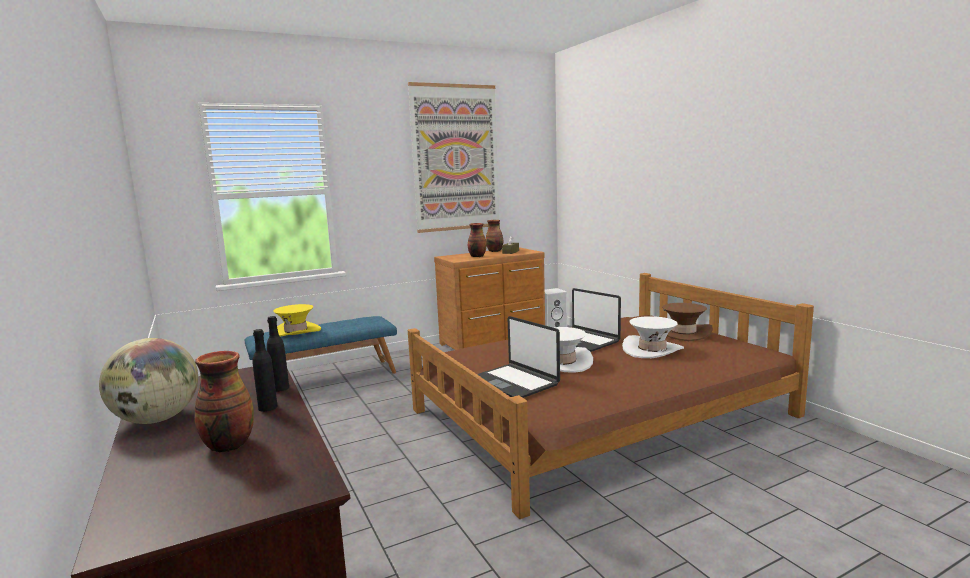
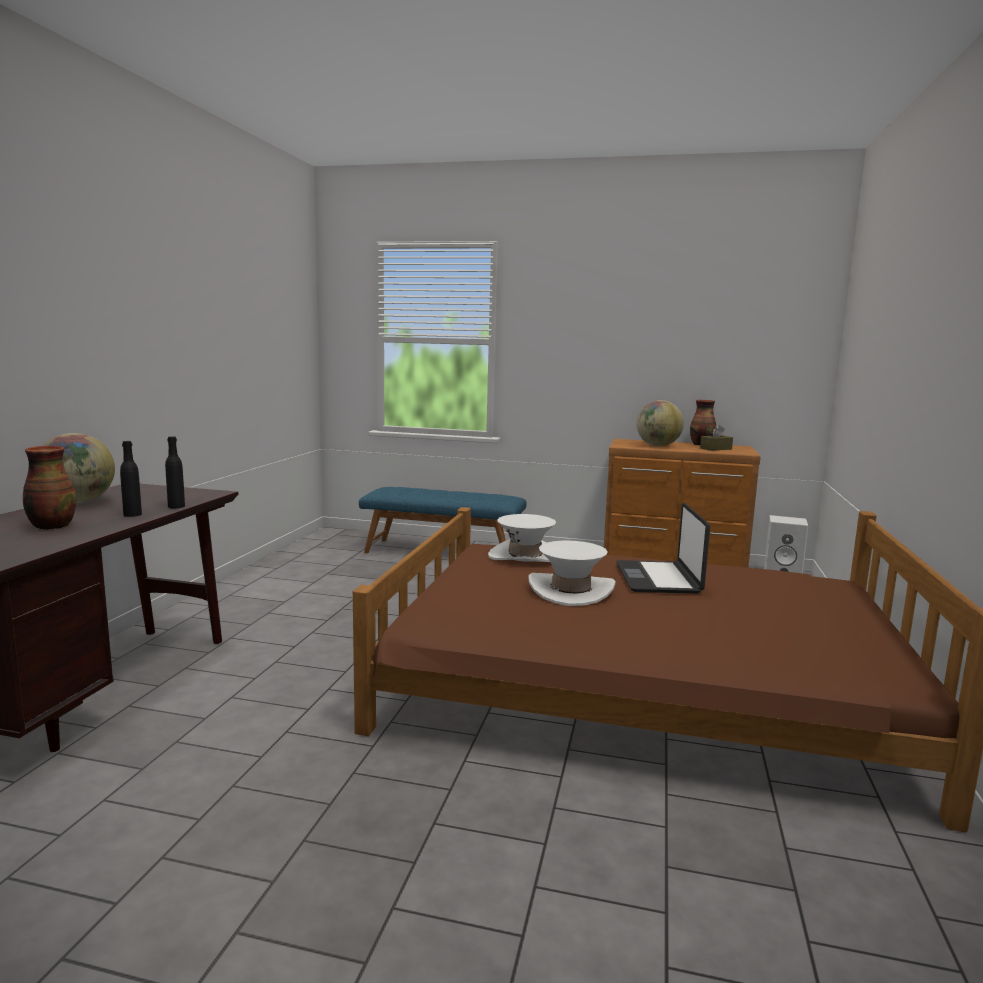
camera: 40 degrees right, 0 degrees up
(296, 332) = (416, 492): yellow hat -> none
(456, 158) = (665, 310): picture -> none
(477, 256) = (658, 446): vase -> globe
(515, 382) = (474, 590): laptop -> none
(652, 350) = (720, 616): white hat -> white hat (525, 556)
(683, 333) = (830, 614): brown hat -> none

